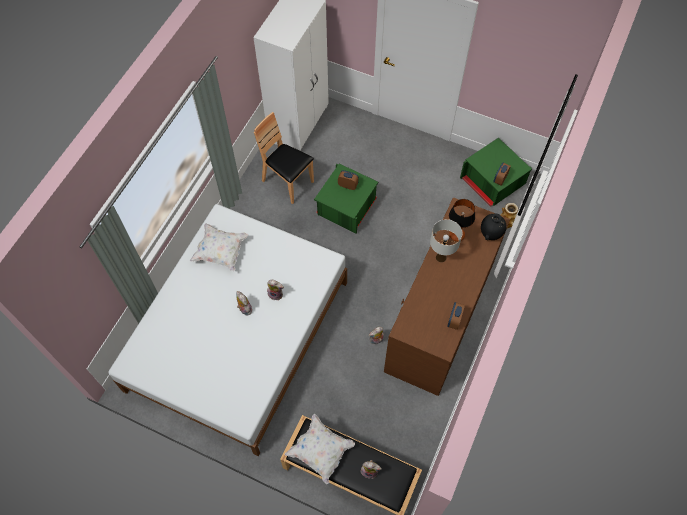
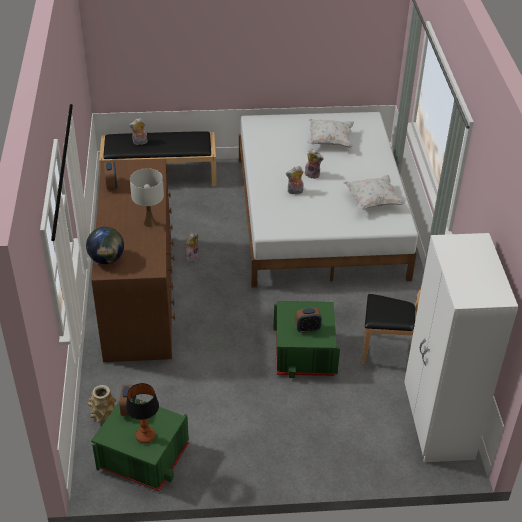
camera: 150 degrees right, 20 degrees down
(320, 451) = (185, 140): white pillow -> white pillow (329, 141)
(456, 235) = (143, 245): table lamp -> table lamp (146, 436)
(491, 233) = (107, 259): black vase -> globe

